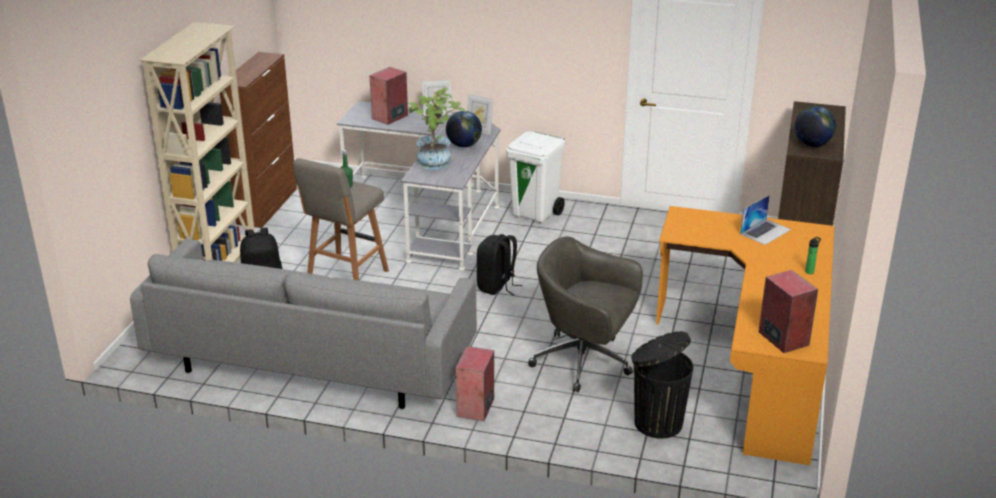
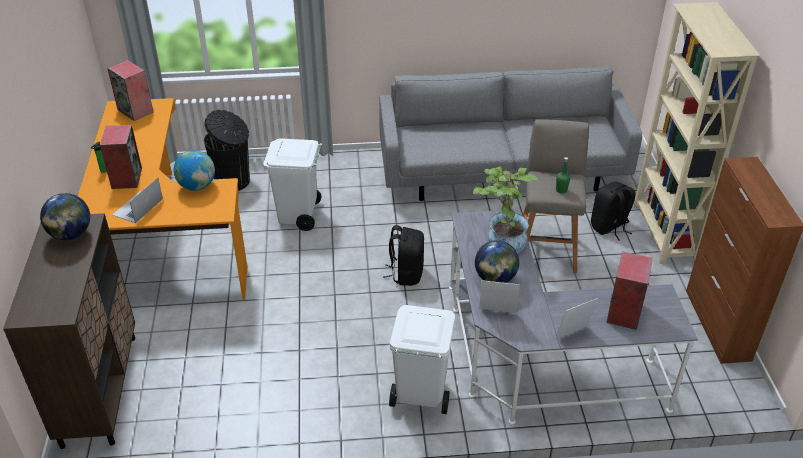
camera: 160 degrees right, 10 degrees up
(476, 408) = (363, 164): speaker -> speaker (126, 178)
(584, 362) = (298, 216): grey office chair -> white trash can
(703, 239) = (197, 186): none -> globe

